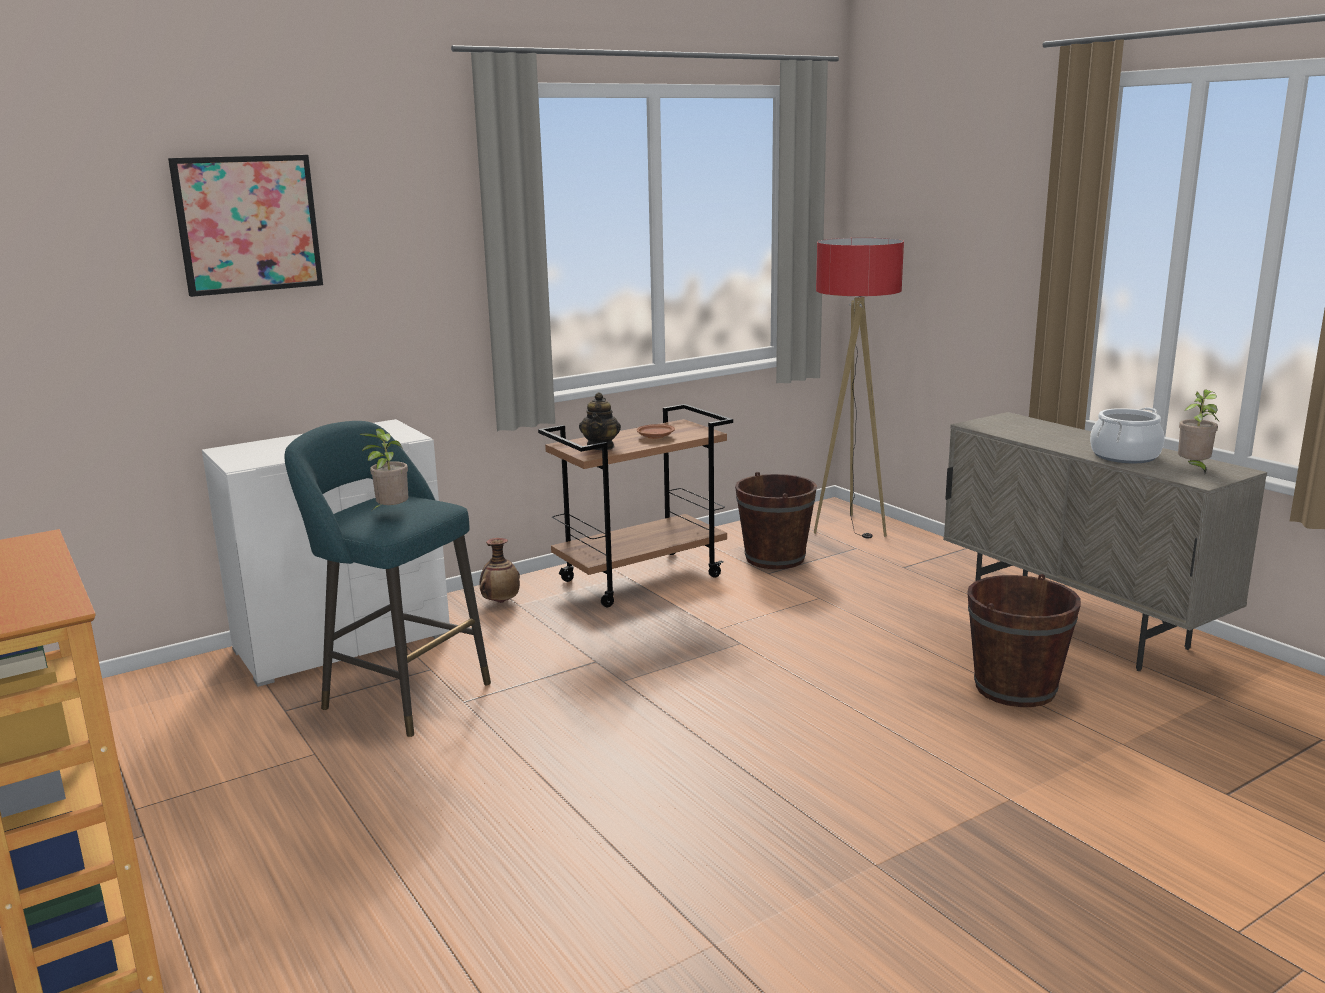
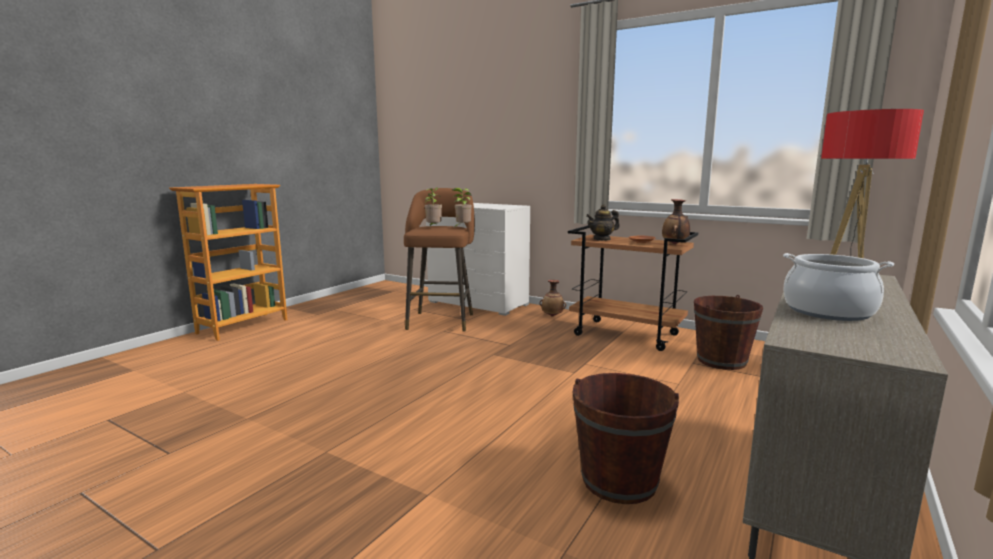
camera: 65 degrees right, 5 degrees down
(248, 224) = (482, 104): picture -> none
(400, 693) = (441, 320): turquoise stool -> brown stool
(686, 427) = (675, 244): none -> vase
(1193, 469) = (850, 337): potted plant -> potted plant (462, 227)

